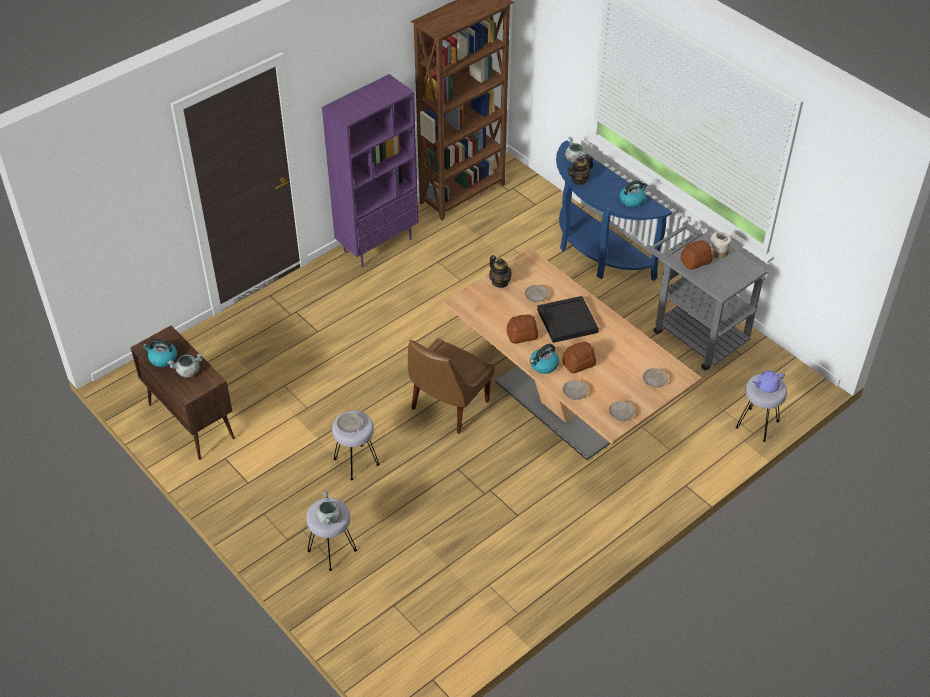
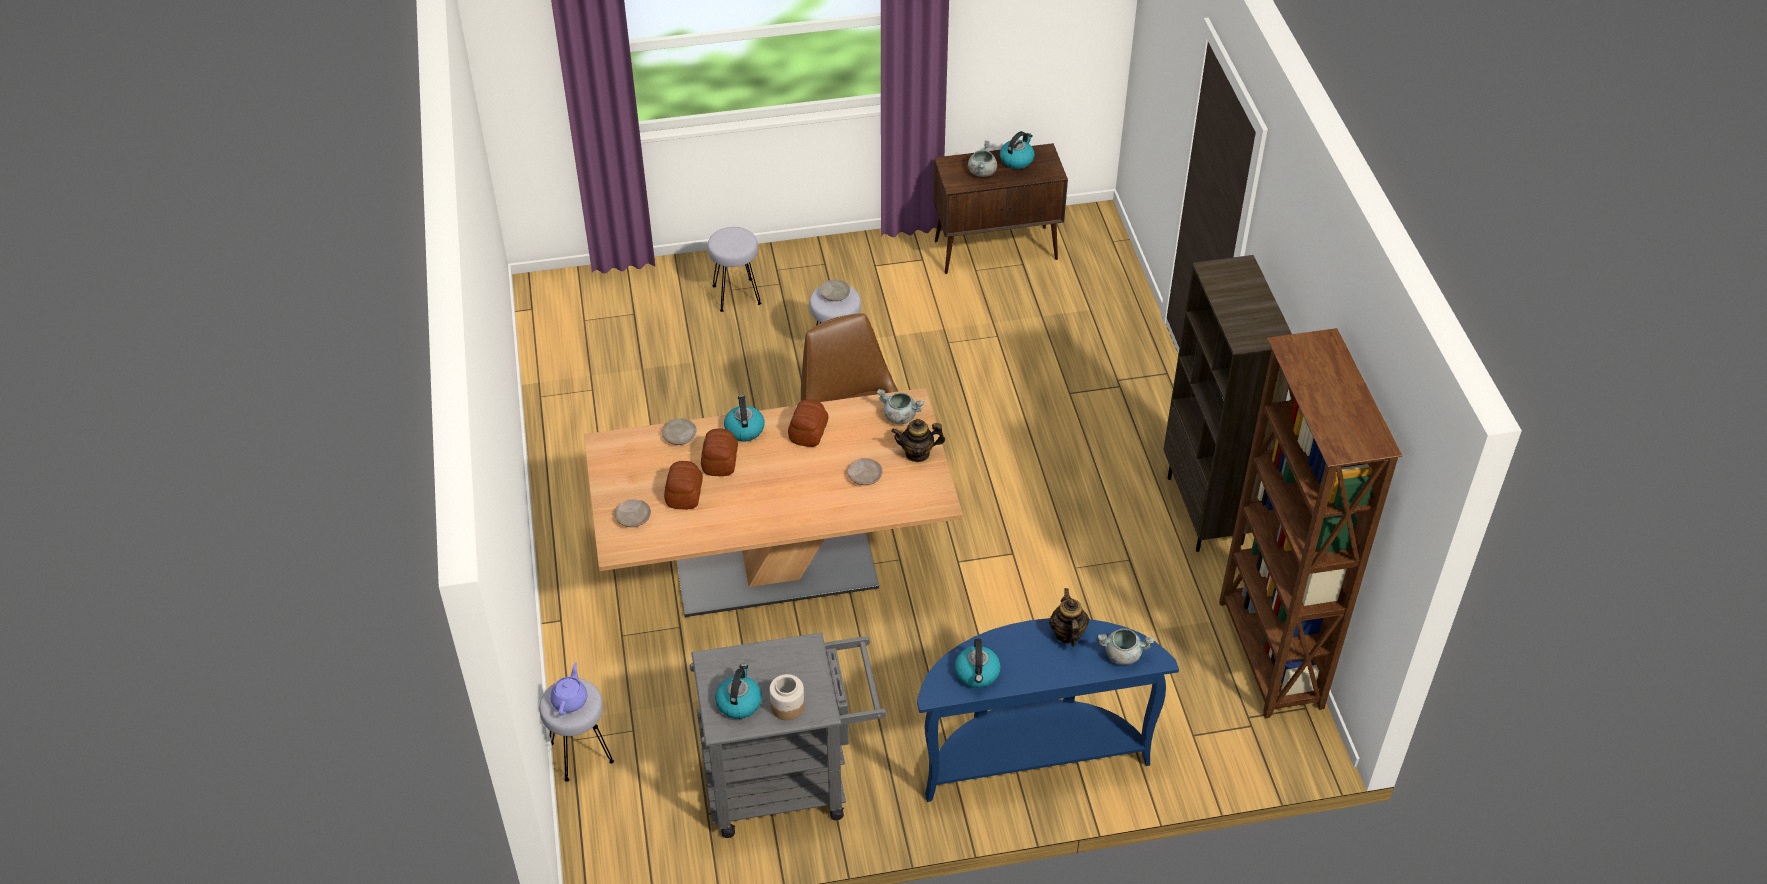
camera: 120 degrees right, 0 degrees up
(329, 518) = (725, 239): grey cooking pot -> grey cooking pot (899, 416)
(377, 244) = (1206, 511): purple bookcase -> brown bookcase
(566, 321) = (799, 485): black tray -> none
(621, 414) = (613, 461): beige plate -> none
(695, 261) = (789, 667): bread -> bread (685, 494)
(733, 269) = (739, 702): none -> kettle

